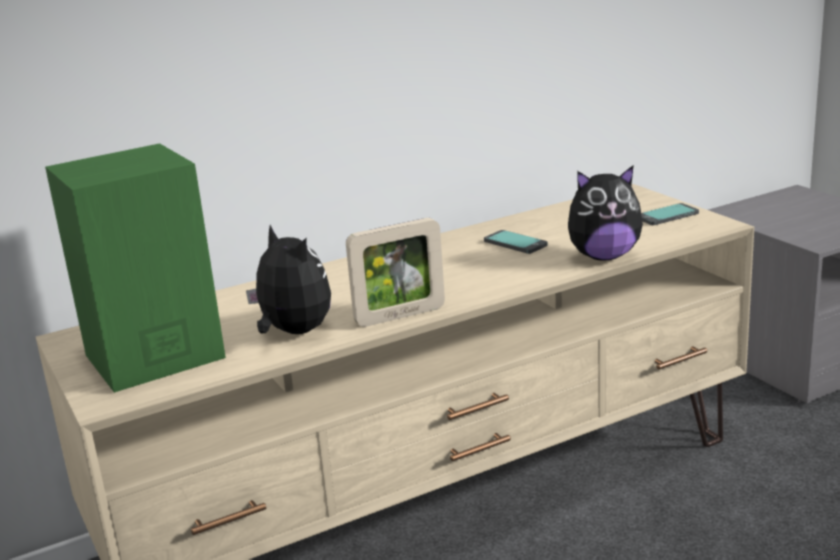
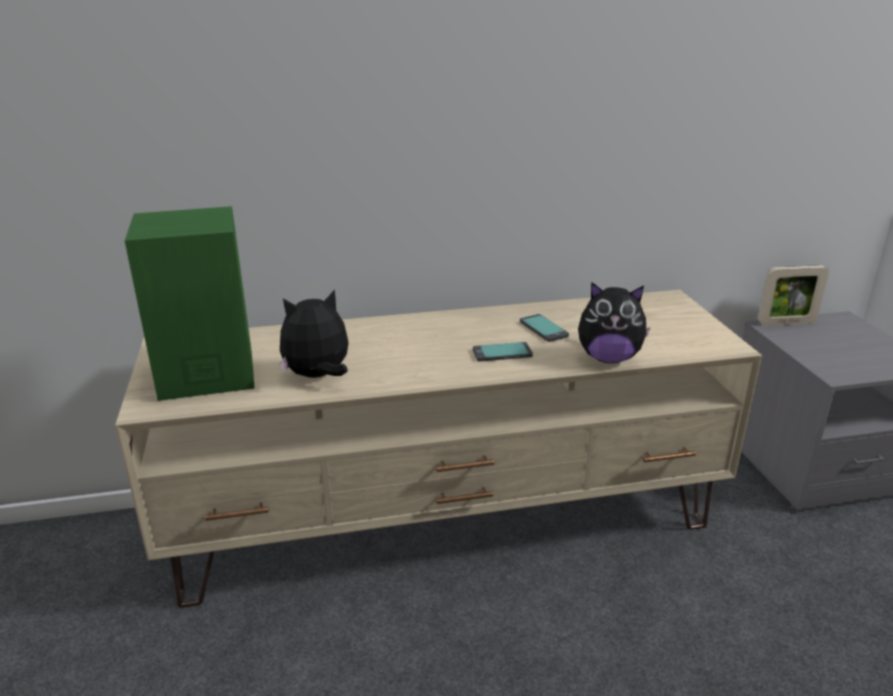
camera: 15 degrees right, 5 degrees up
(293, 332) = (318, 376): plush toy -> plush toy turned 90 degrees counterclockwise
(400, 316) = (407, 379): picture frame -> picture frame (786, 323)
(667, 216) = (689, 328): phone -> phone (502, 353)

